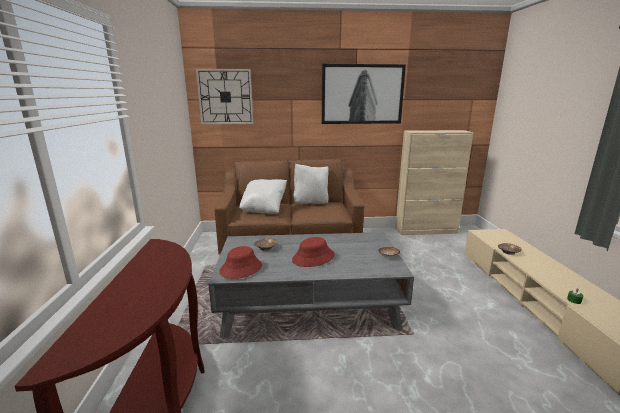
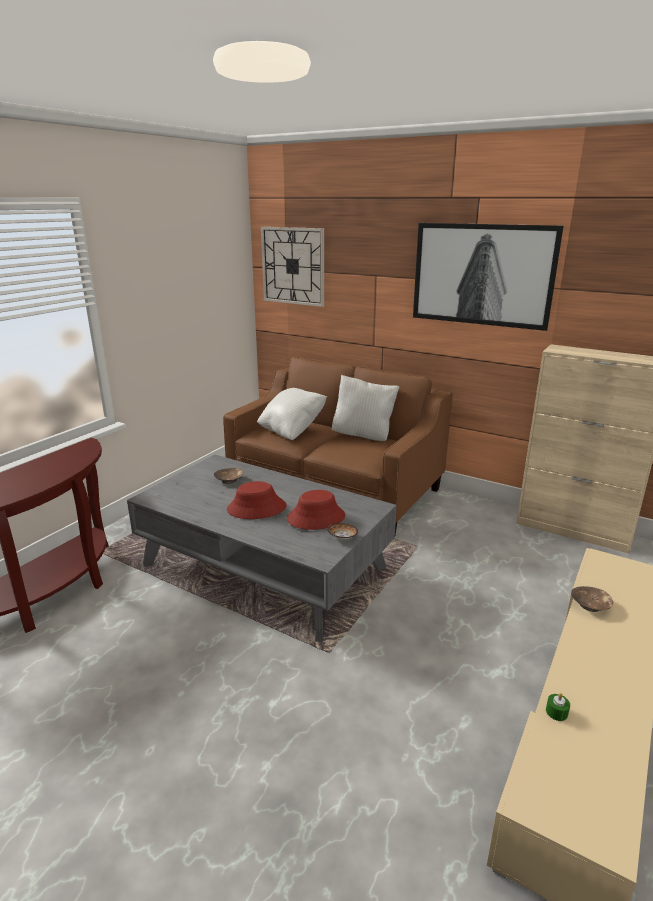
camera: 35 degrees right, 5 degrees up
(241, 268) = (173, 495): red hat -> red hat (316, 517)

